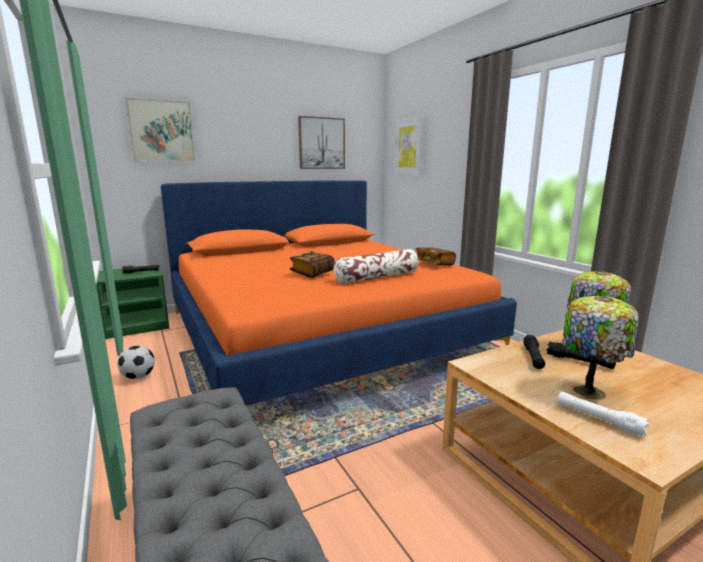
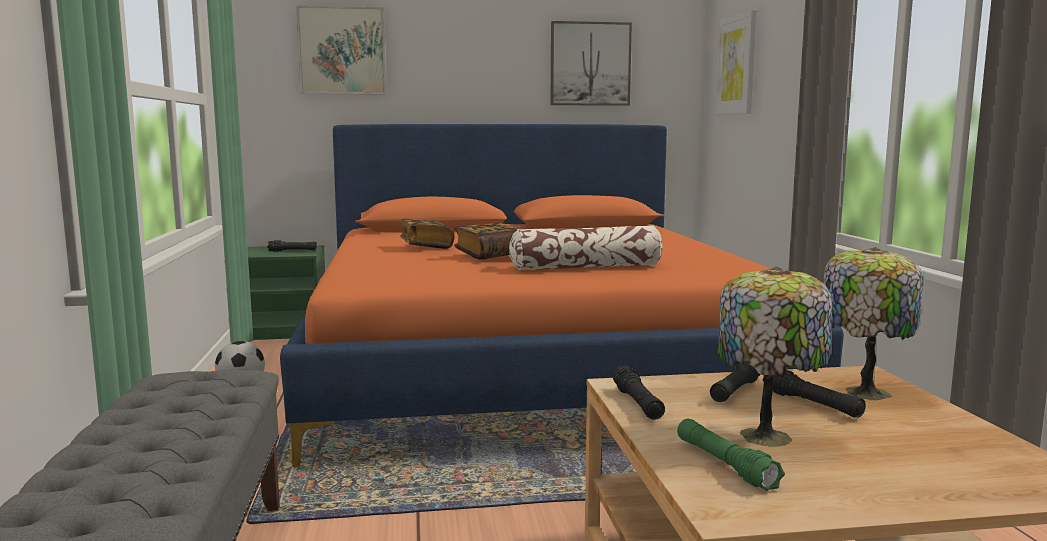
camera: 20 degrees right, 5 degrees down
(434, 264) = (712, 259): book -> book (426, 246)
(498, 377) = (637, 403): none -> black flashlight
(598, 419) = (725, 465): white flashlight -> green flashlight

